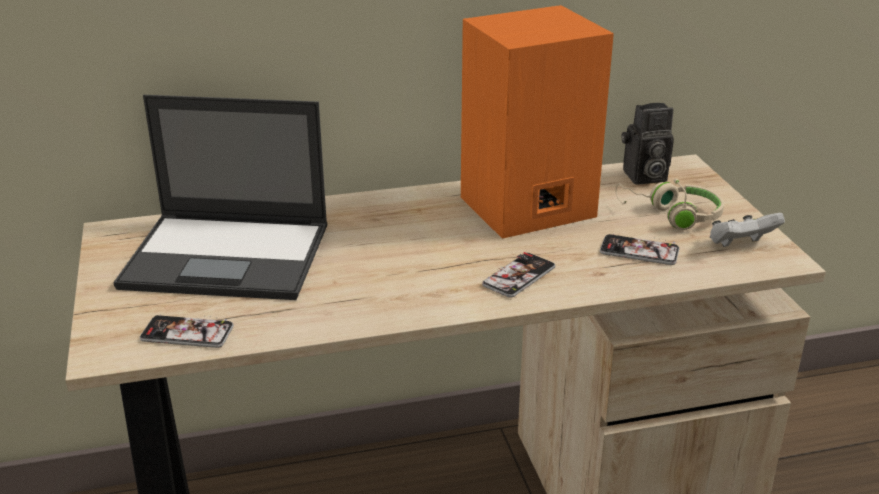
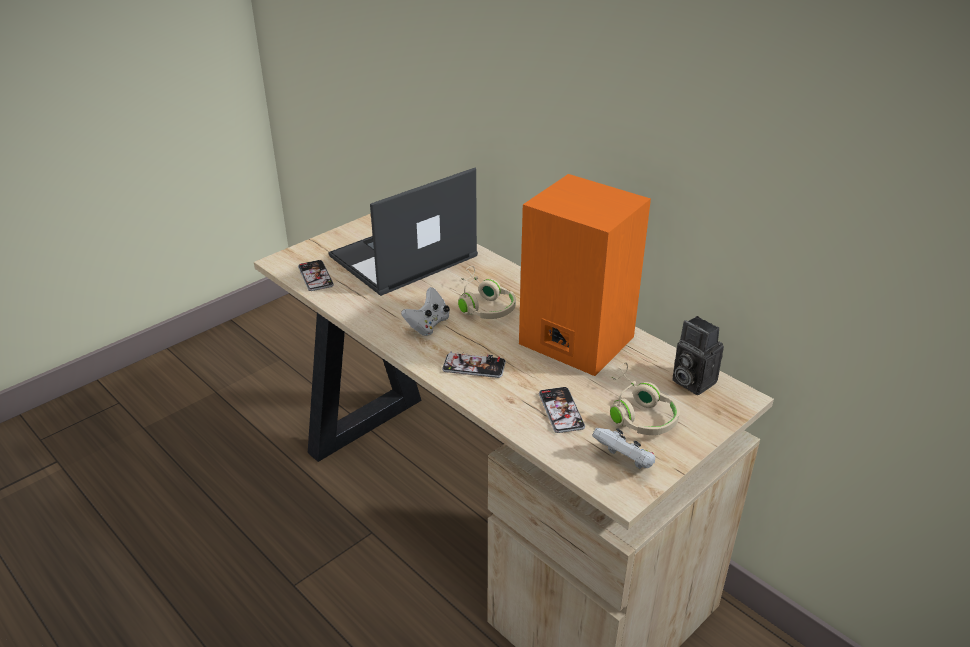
camera: 60 degrees right, 5 degrees up
(230, 256) = (402, 257): laptop -> laptop turned 75 degrees clockwise
(403, 236) = (483, 304): none -> beige headphones
(406, 281) = (428, 325): none -> white game controller

